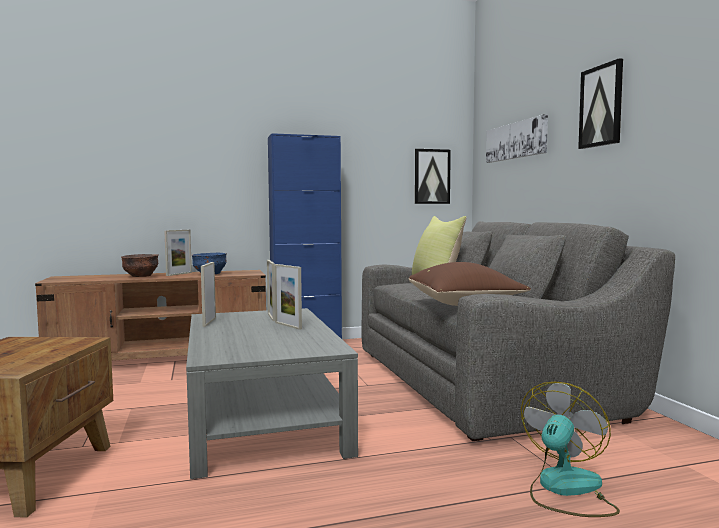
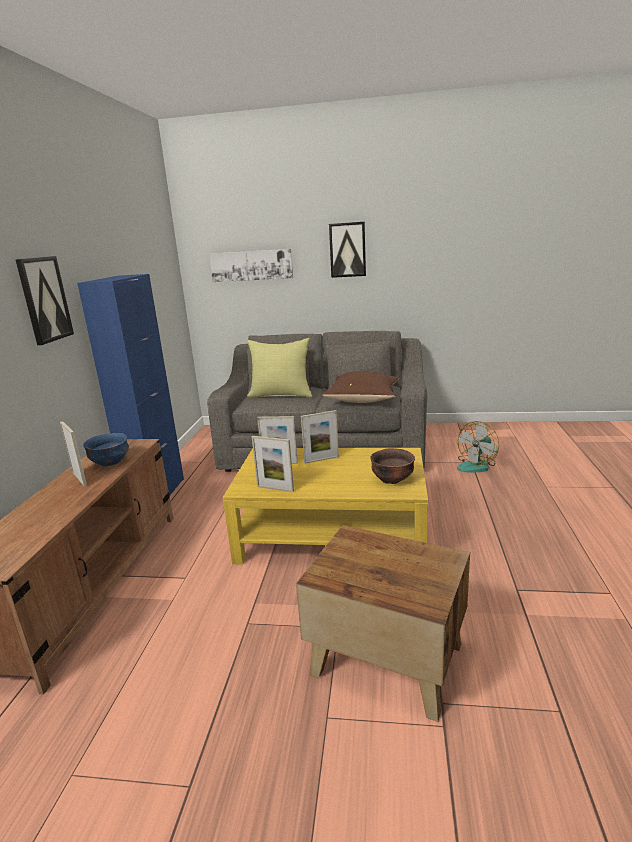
camera: 65 degrees left, 15 degrees up
(141, 276) = (65, 501): brown bowl -> brown bowl (392, 479)
(263, 418) = (333, 533): grey coffee table -> yellow coffee table
(432, 176) = (169, 299): picture -> picture (44, 299)
(565, 490) = (477, 465): fan -> fan turned 105 degrees counterclockwise

